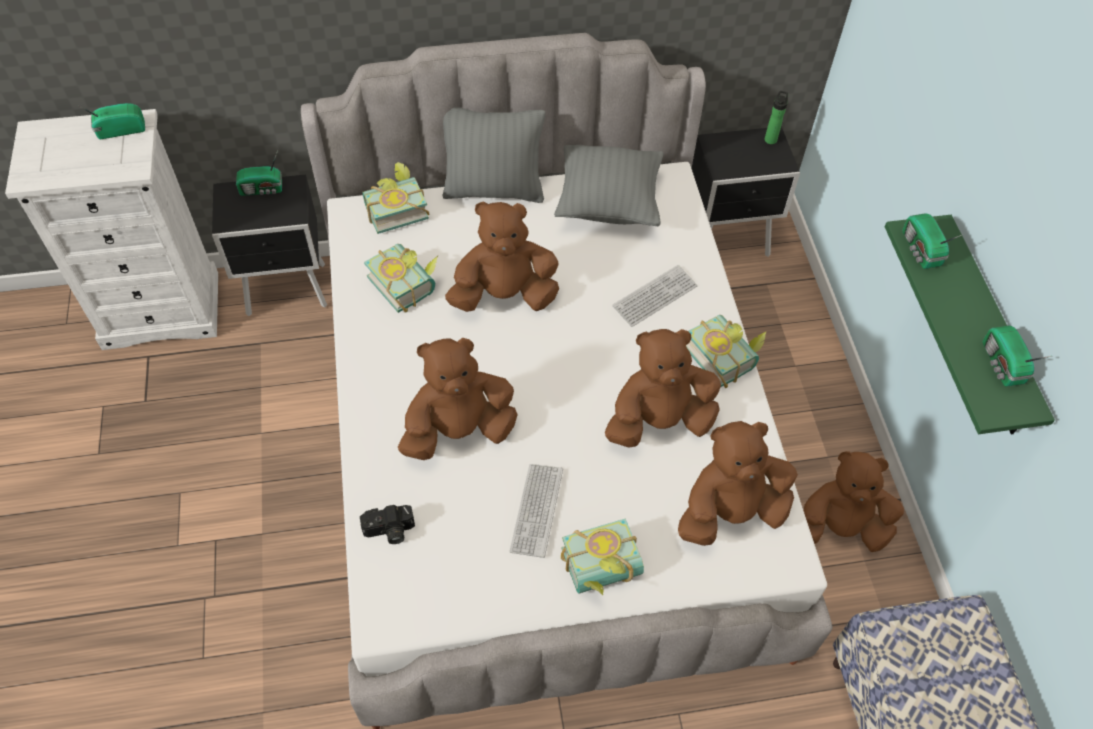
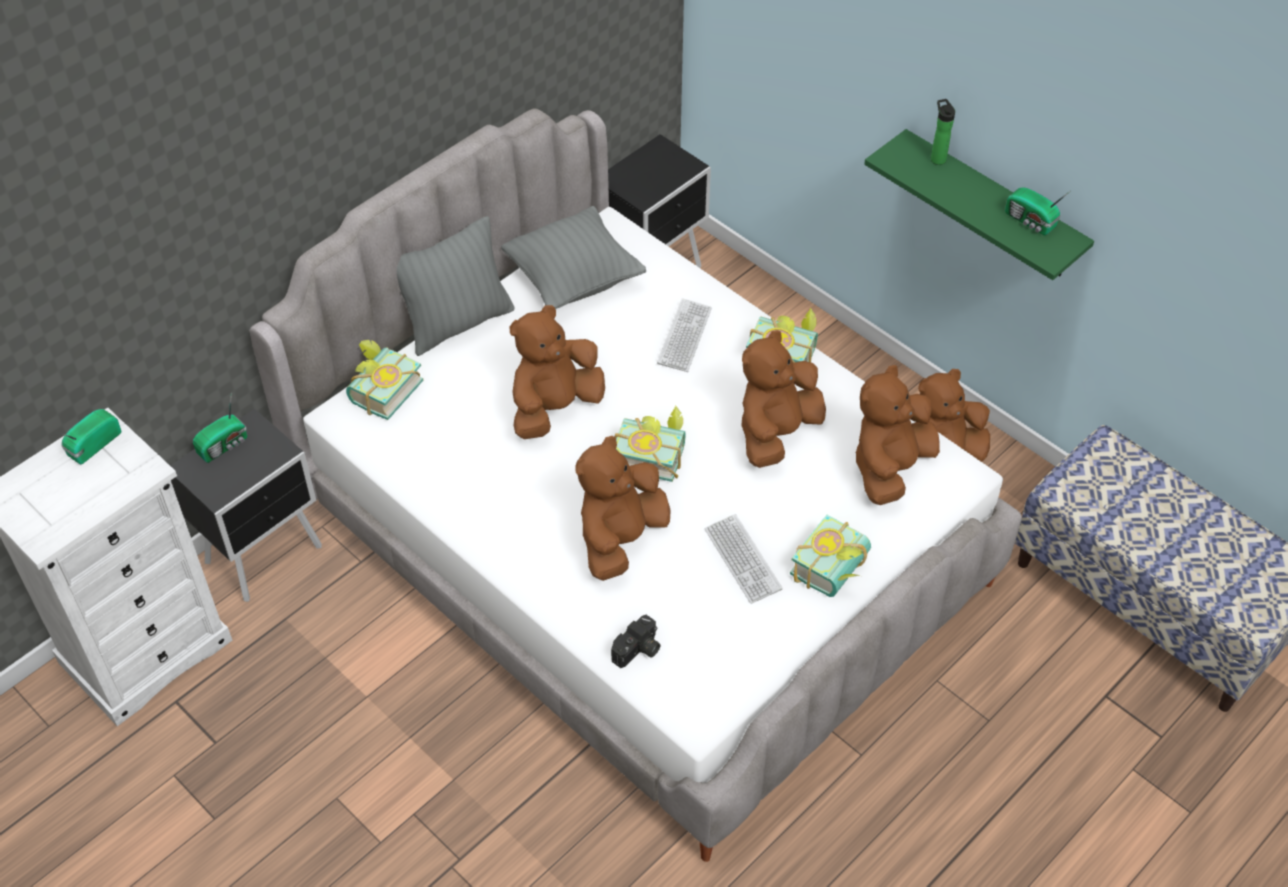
camera: 35 degrees left, 5 degrees down
(407, 283) = (457, 447): book -> book (651, 453)
(771, 138) = (661, 149): bottle -> bottle (937, 158)
(920, 250) = (907, 168): radio -> none

